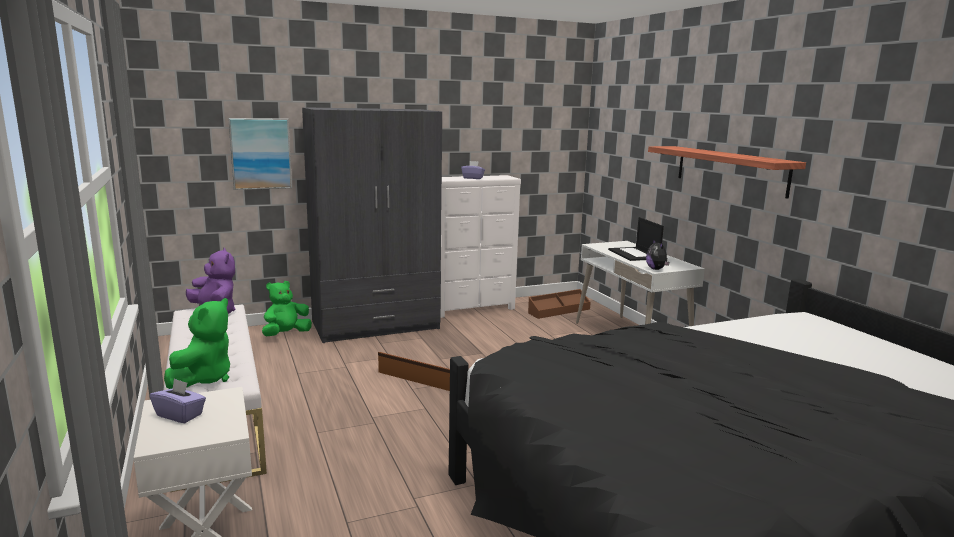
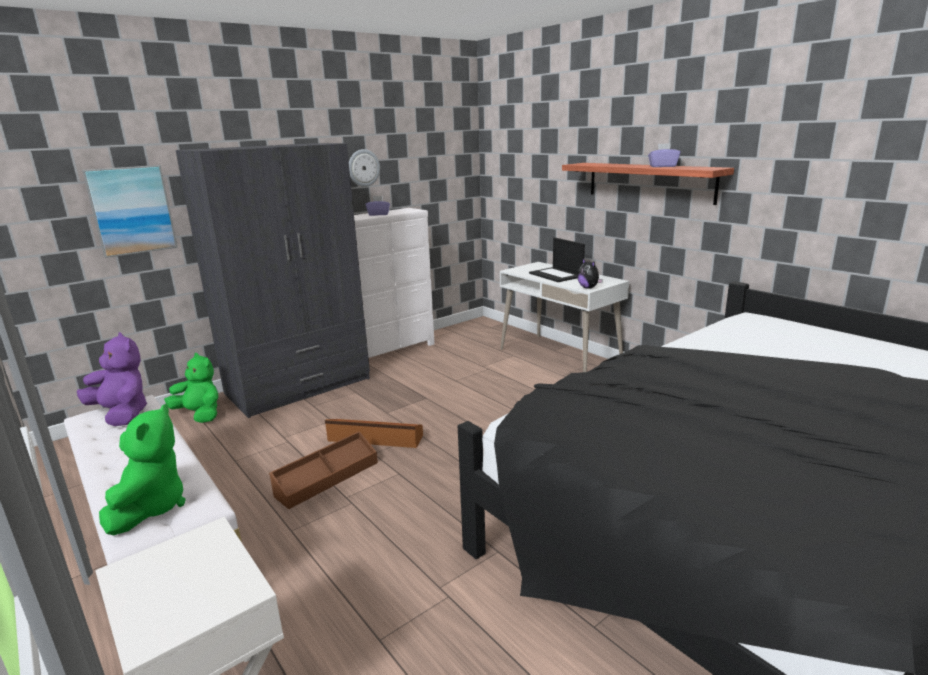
camera: 15 degrees left, 5 degrees up
(180, 415) = (160, 581): purple tissue box -> purple tissue box (662, 166)
(286, 334) = (200, 415): green plush toy -> green plush toy turned 90 degrees clockwise
(466, 134) = (363, 168): none -> wall clock
(558, 311) = (477, 339): brown storage box -> brown storage box (327, 478)

